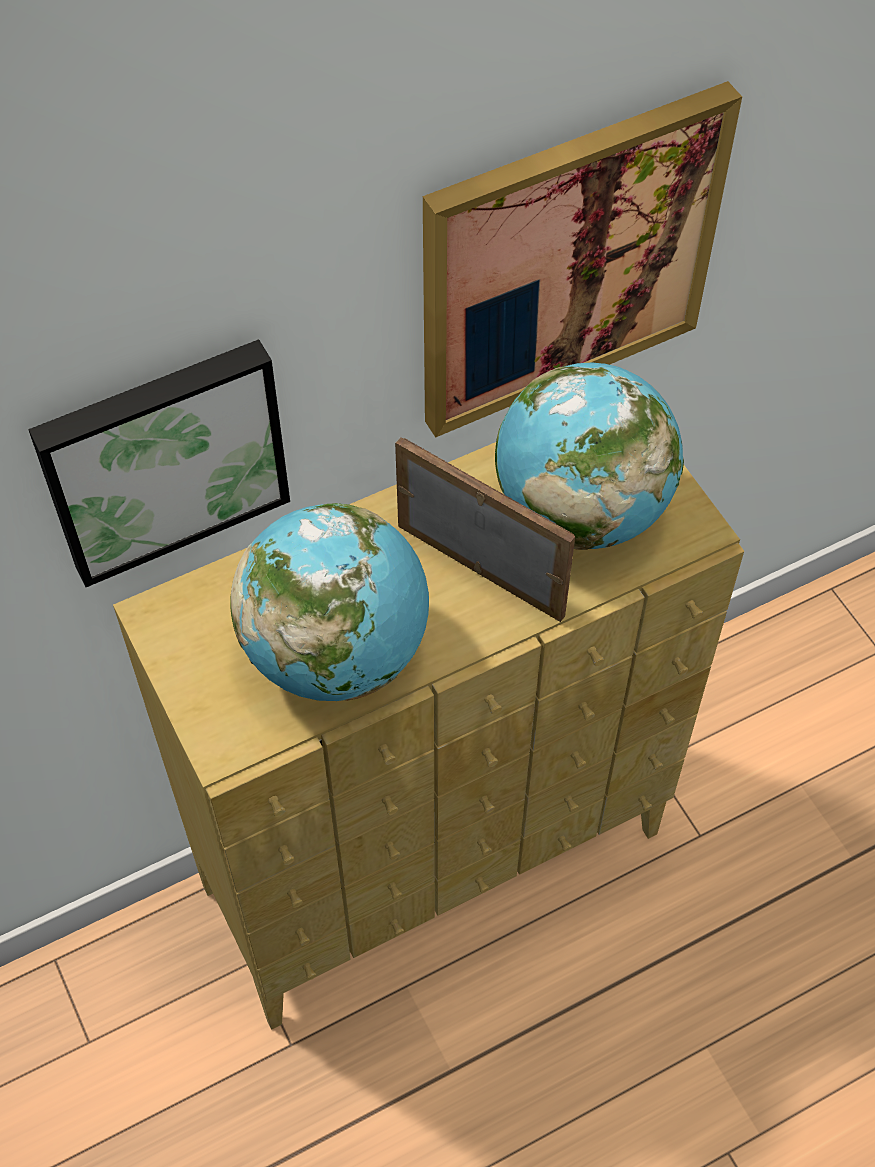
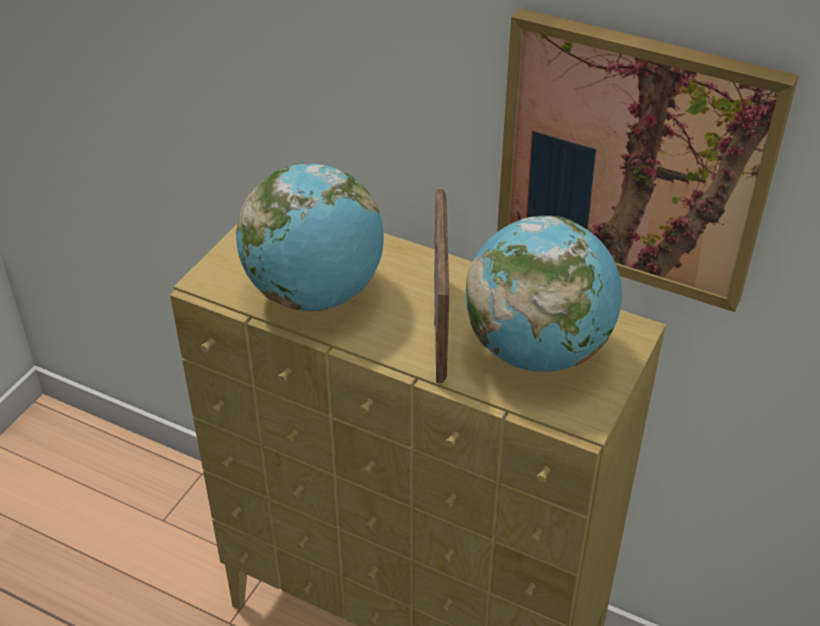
camera: 55 degrees right, 15 degrees down
(163, 457) = (319, 103): picture -> none

